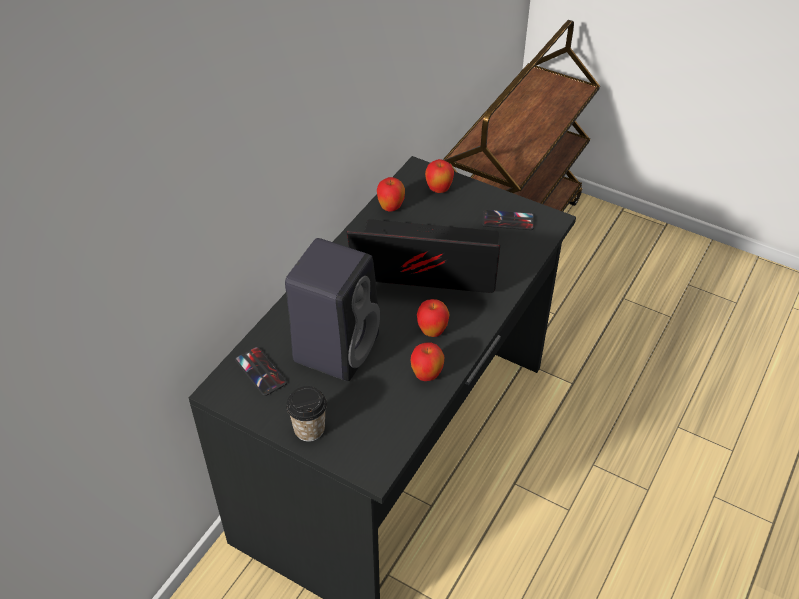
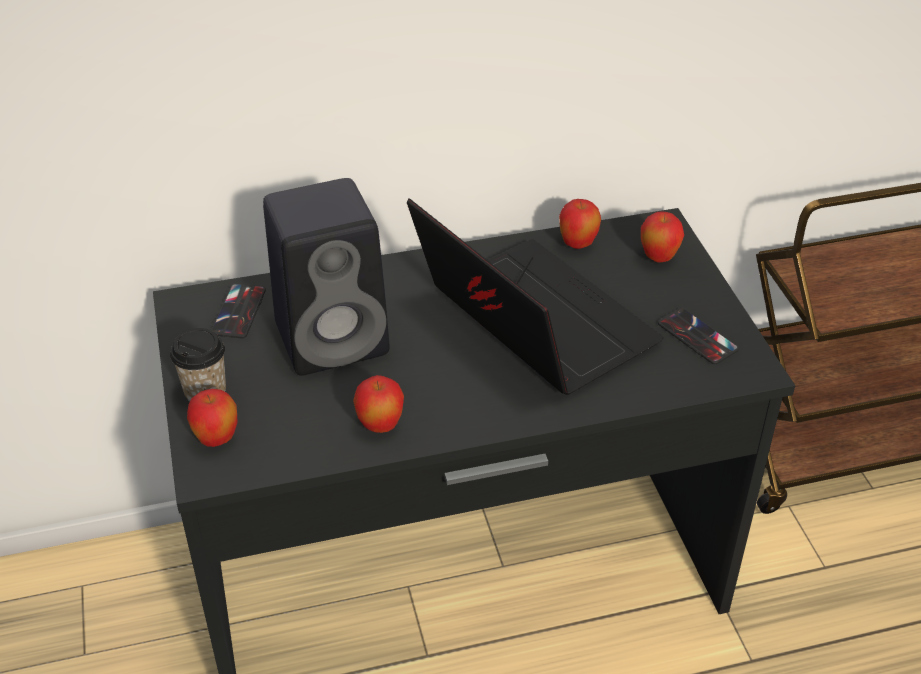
camera: 45 degrees right, 5 degrees down
(432, 331) = (447, 389): apple -> apple (217, 439)

